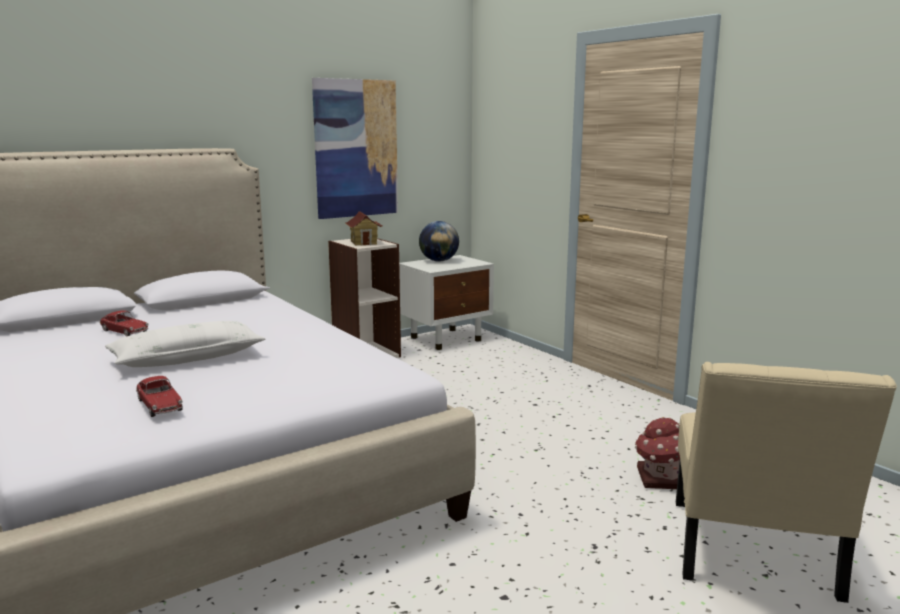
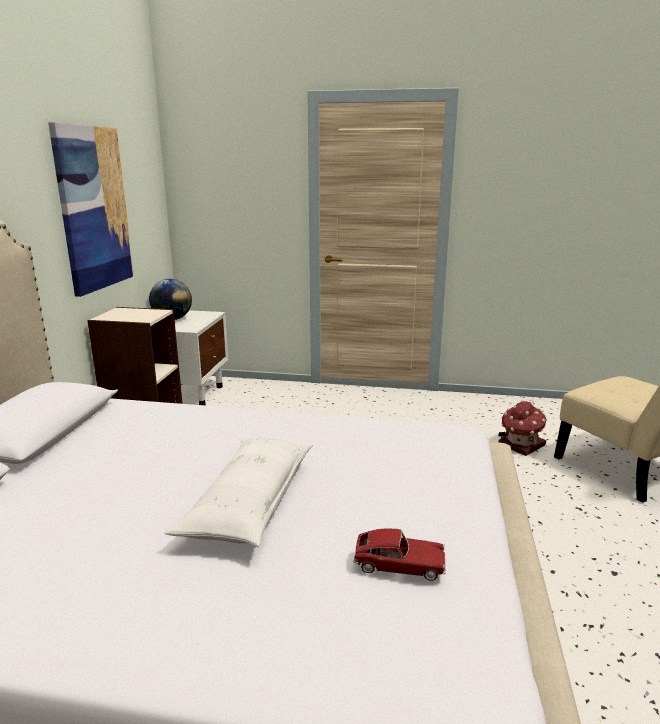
camera: 45 degrees left, 5 degrees up
(125, 331) = (60, 507): toy car -> none
(364, 243) = (136, 315): toy house -> none

